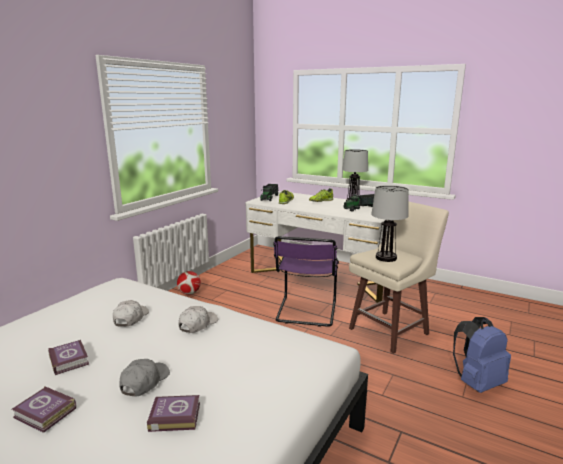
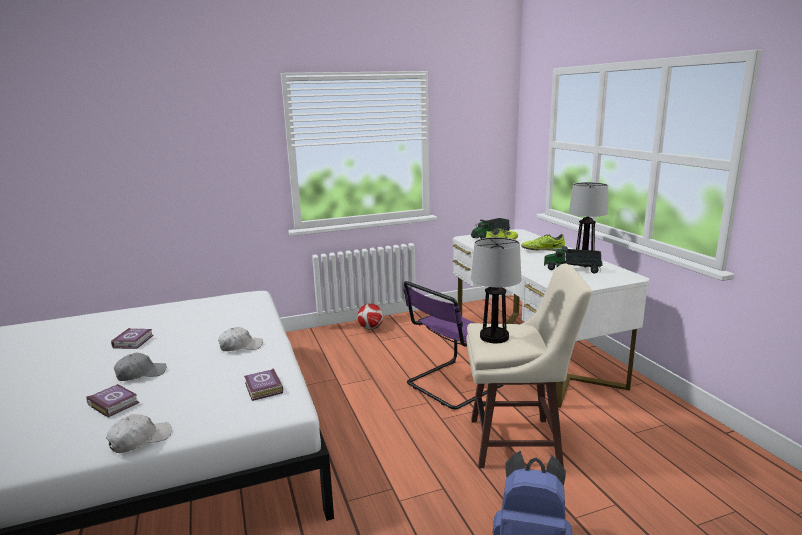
camera: 40 degrees right, 0 degrees up
(45, 414) = (70, 369): book -> book (263, 388)
(131, 318) = (212, 325): white cap -> white cap (140, 440)

